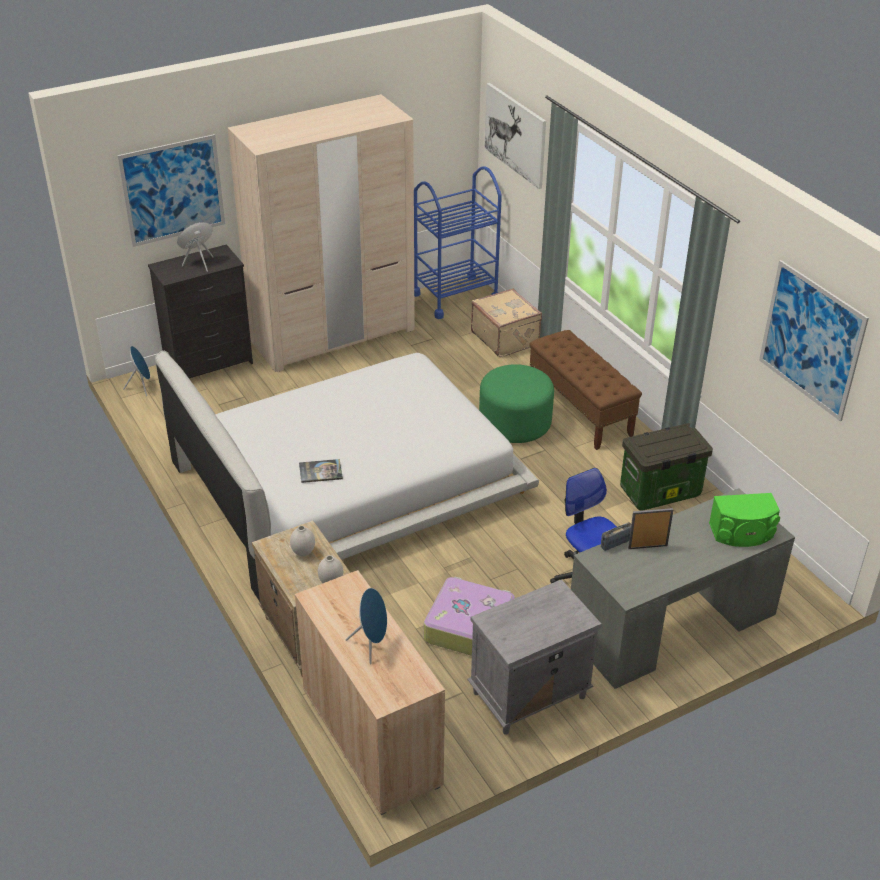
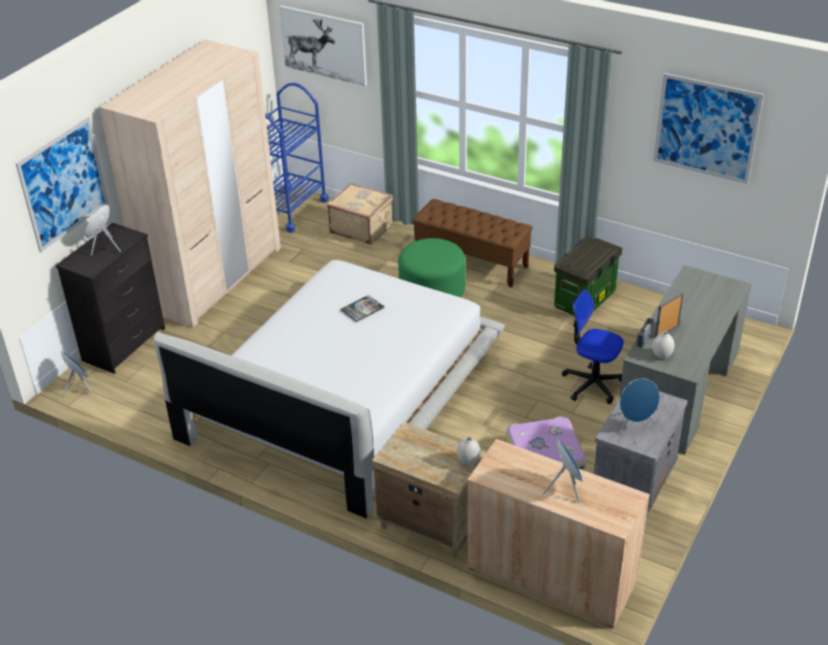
camera: 30 degrees left, 0 degrees up
(303, 552) = (422, 449): white vase -> white vase (661, 355)
(320, 471) = (353, 384): book -> book (362, 309)
(522, 623) = (635, 425): none -> blue speaker
(742, 533) = (717, 295): green speaker -> none

